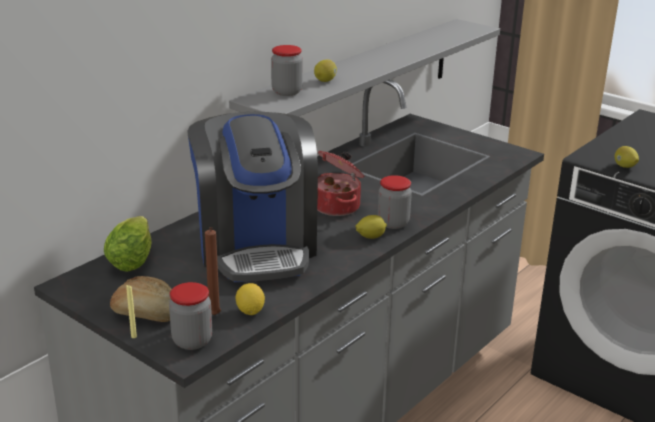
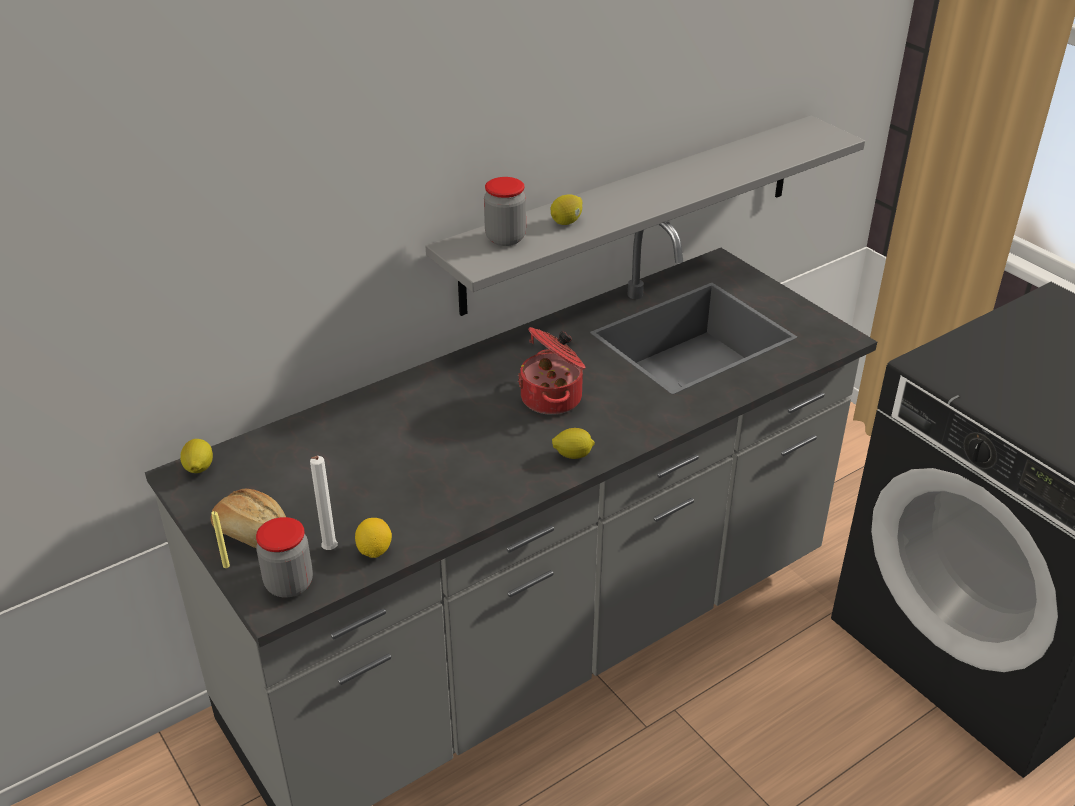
camera: 15 degrees right, 10 degrees up
(133, 257) = (272, 444): lettuce -> none
(214, 316) = (329, 551): brown candle -> white candle
(256, 246) = (424, 449): coffee machine -> none
(393, 223) = (612, 436): jar -> none
(624, 167) = (971, 388): lemon -> lemon (198, 469)

